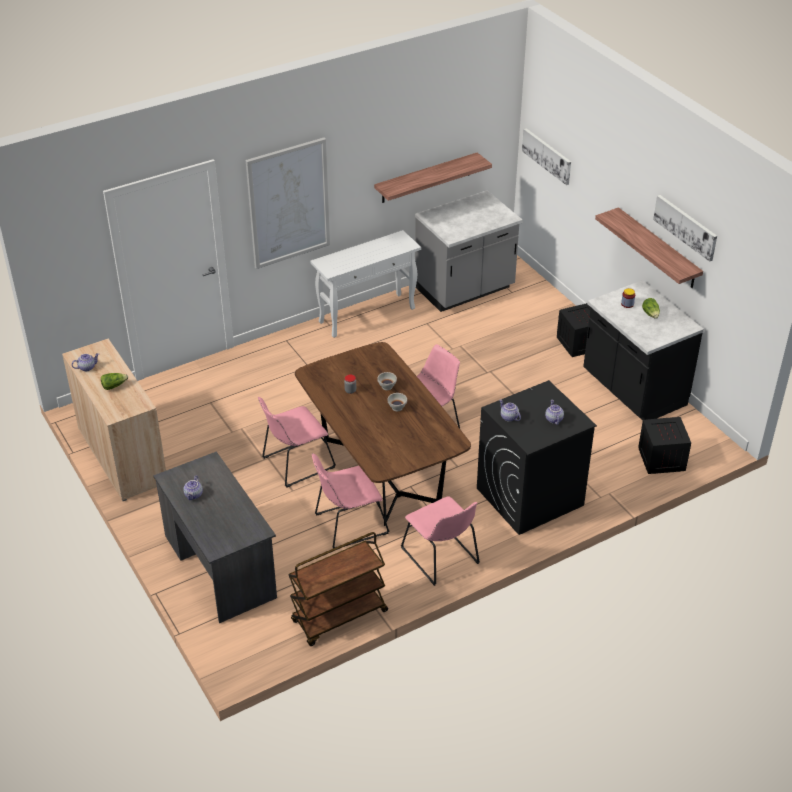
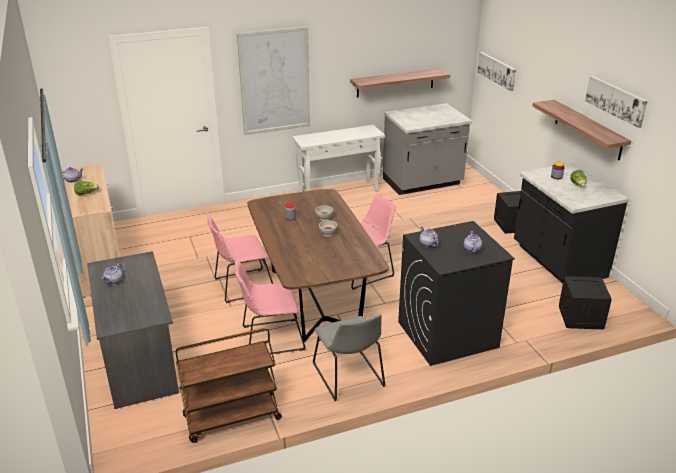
camera: 10 degrees right, 10 degrees down
(441, 558) = (349, 377): pink chair -> grey chair

